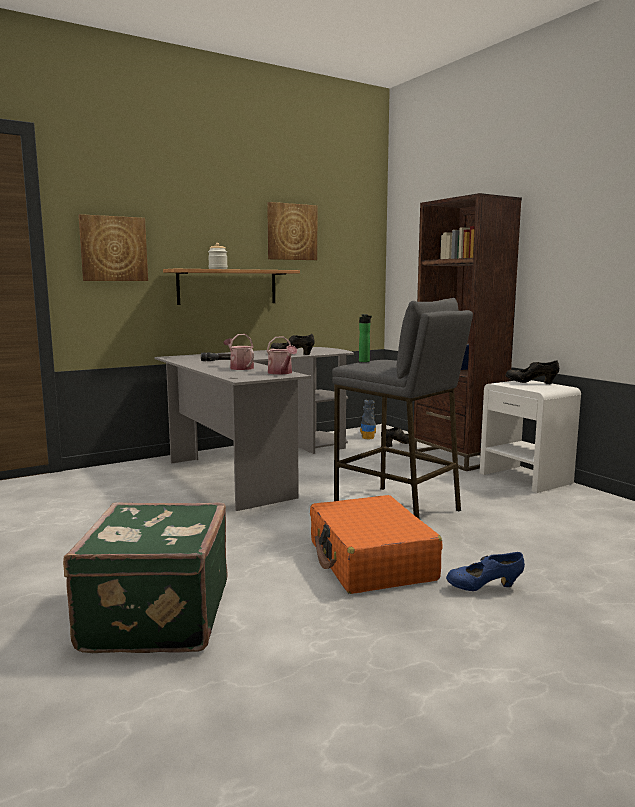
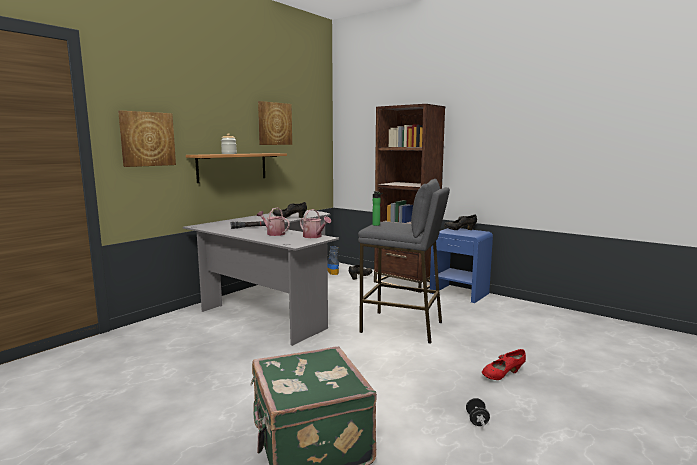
camera: 20 degrees left, 0 degrees up
(371, 561) = (419, 369): orange suitcase -> none
(388, 633) = (477, 420): none -> black dumbbell
(484, 588) = (503, 376): blue shoe -> red shoe
(526, 478) = (459, 293): white nightstand -> blue nightstand

